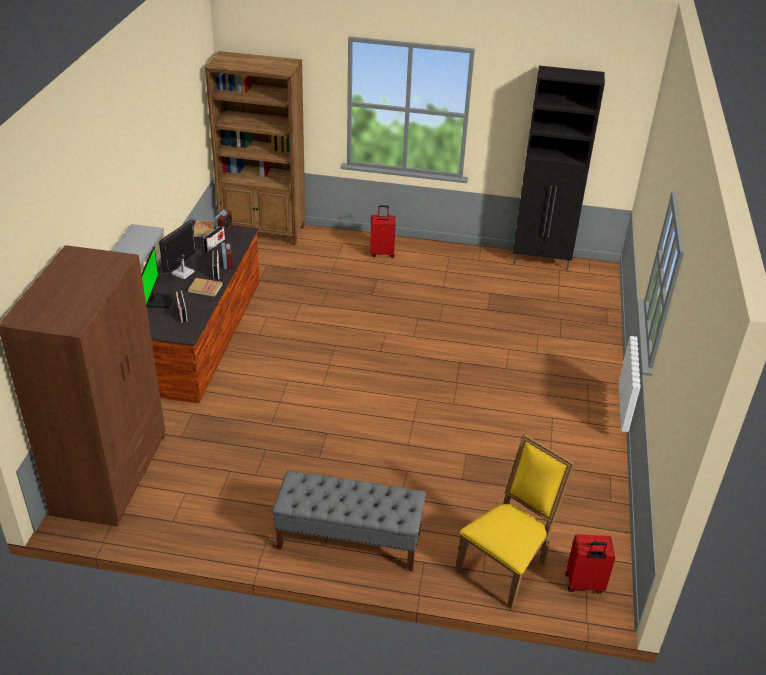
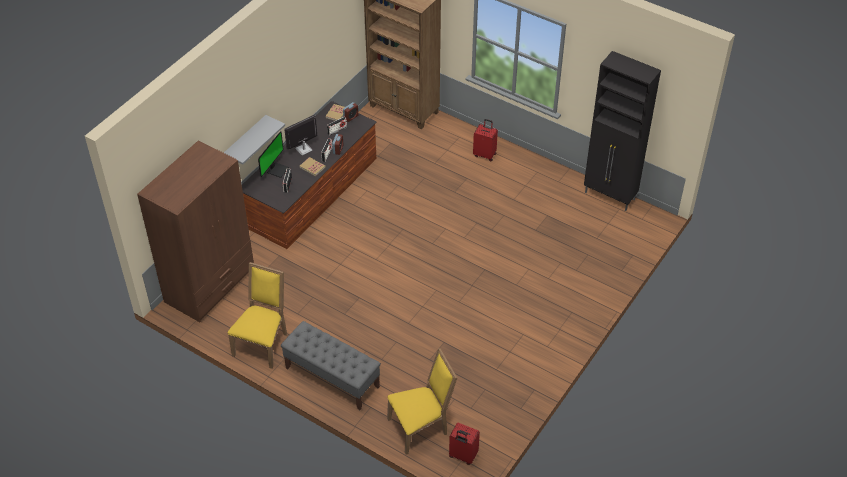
camera: 25 degrees right, 10 degrees up
(226, 525) = (263, 343): none -> yellow chair

